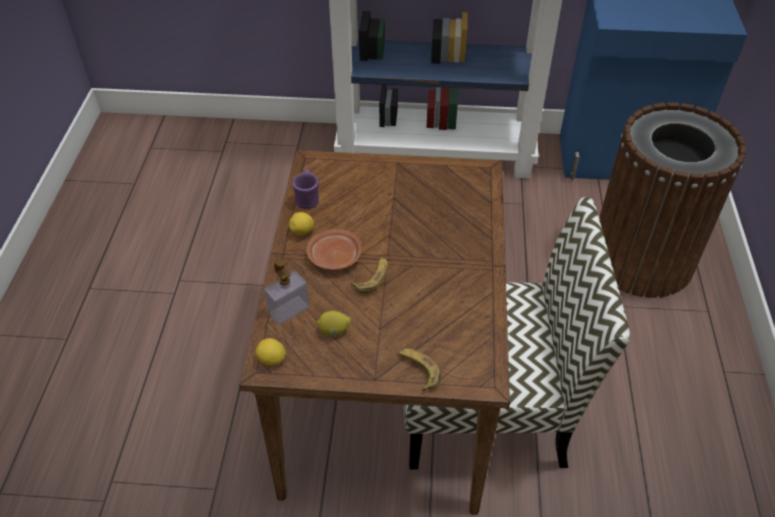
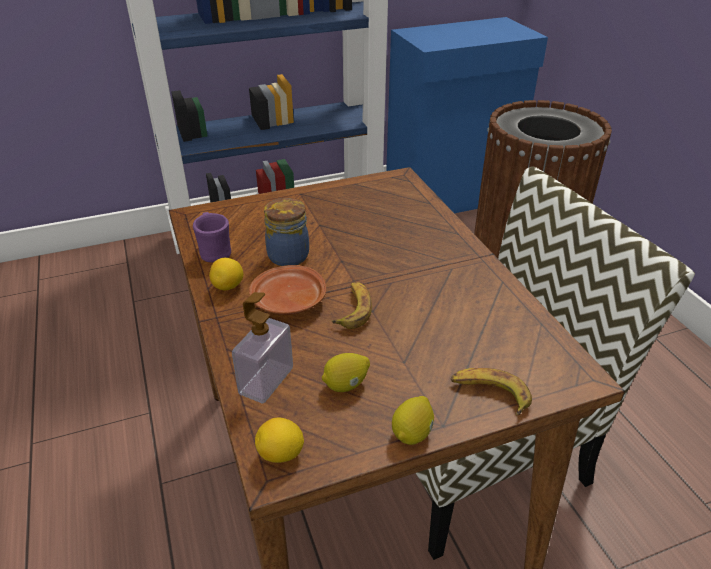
camera: 25 degrees left, 10 degrees down
(353, 377) = (412, 433): none -> lemon
(355, 218) = (287, 255): none -> jar

